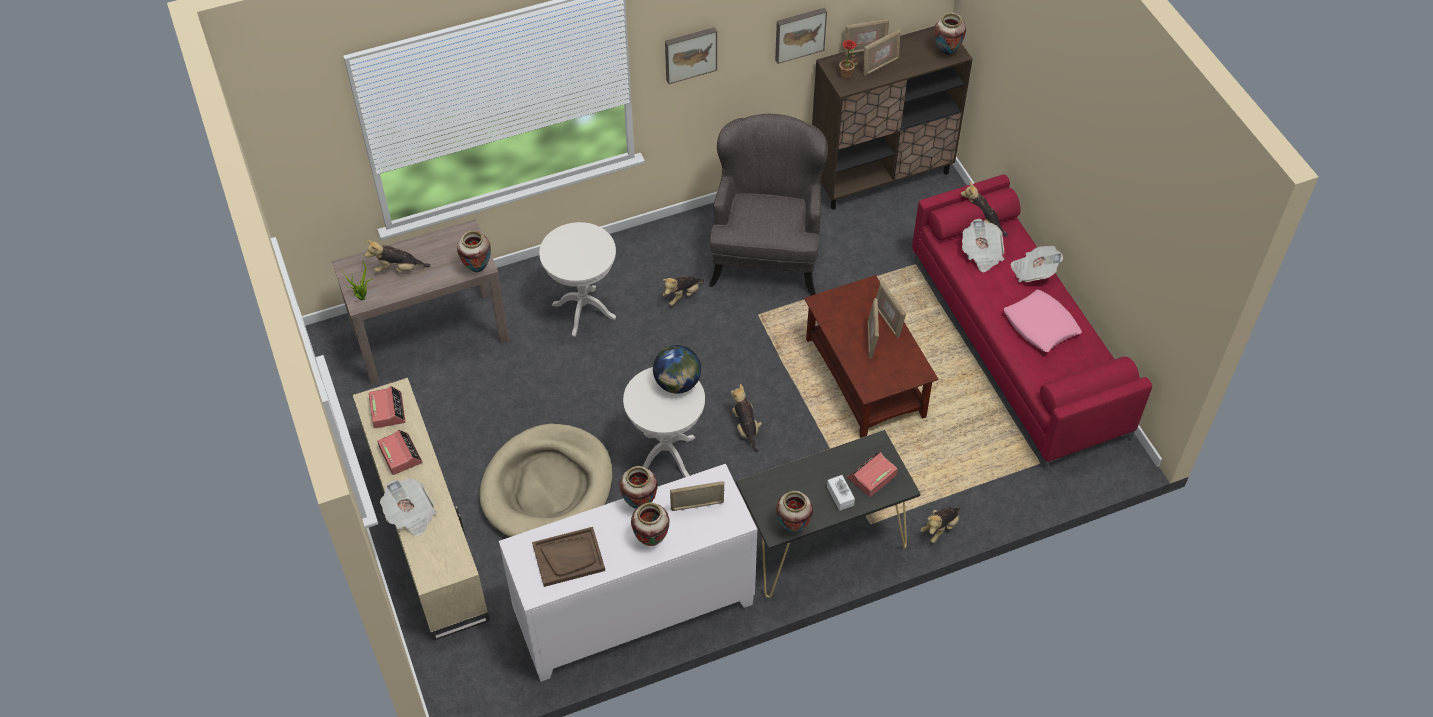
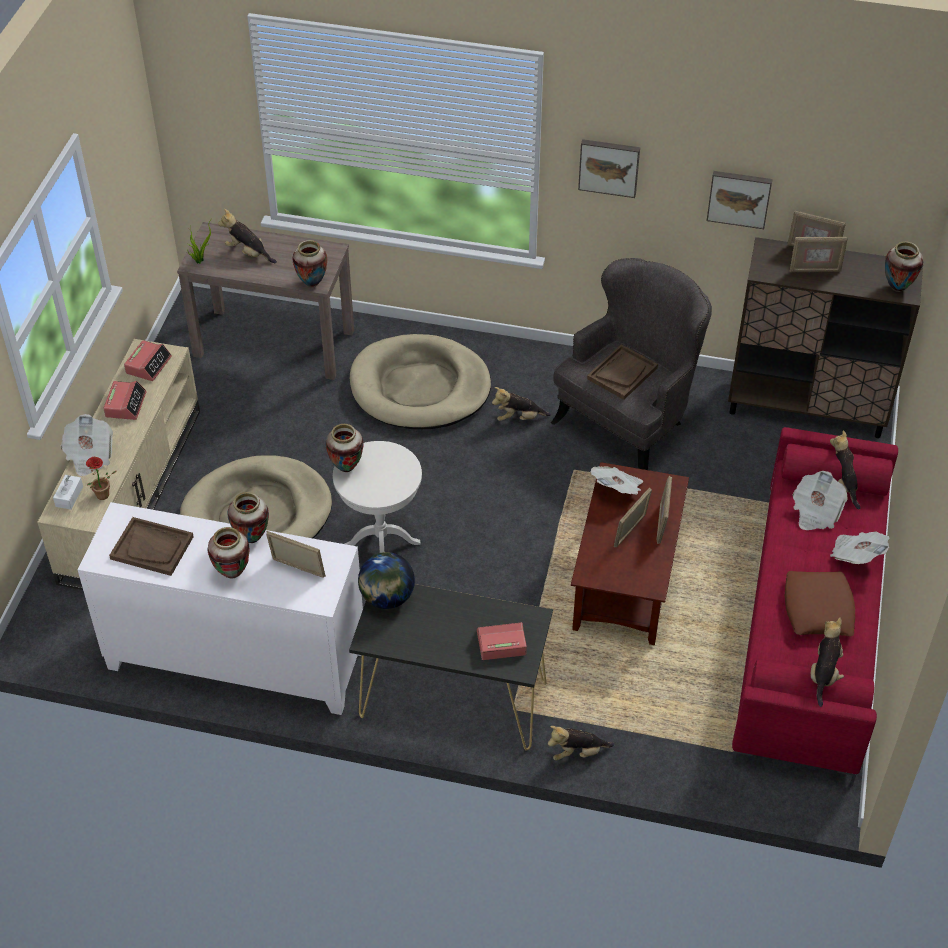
camera: 35 degrees right, 5 degrees down
(584, 311) = (420, 387): white side table -> beige dog bed
(677, 383) = (400, 467): globe -> globe (387, 598)
(746, 428) = (473, 561): plush toy -> plush toy (824, 674)
(766, 218) = (622, 373): none -> brown tray
(792, 527) = (386, 645): vase -> vase (346, 467)
(835, 312) = (617, 489): none -> newspaper
(840, 496) = (455, 643): white tissue box -> white tissue box (69, 496)
(848, 76) = (773, 265): potted plant -> potted plant (103, 497)
(1041, 325) = (818, 609): pink pillow -> brown pillow

